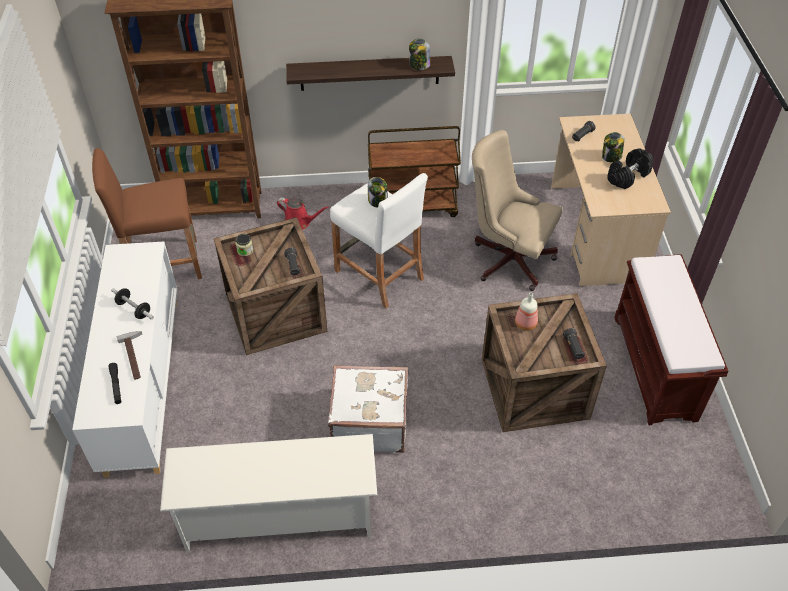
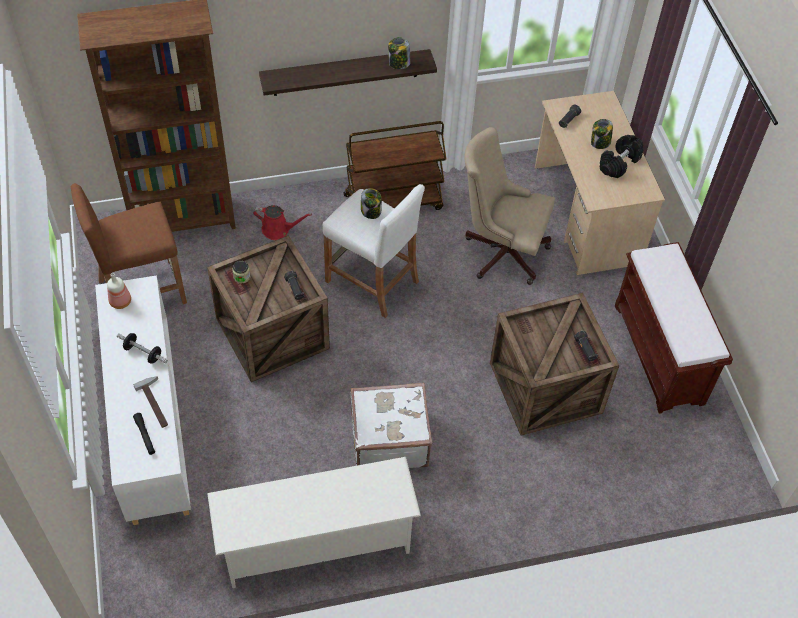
camera: 10 degrees left, 5 degrees up
(525, 323) = (536, 328): bottle -> bottle (121, 301)

